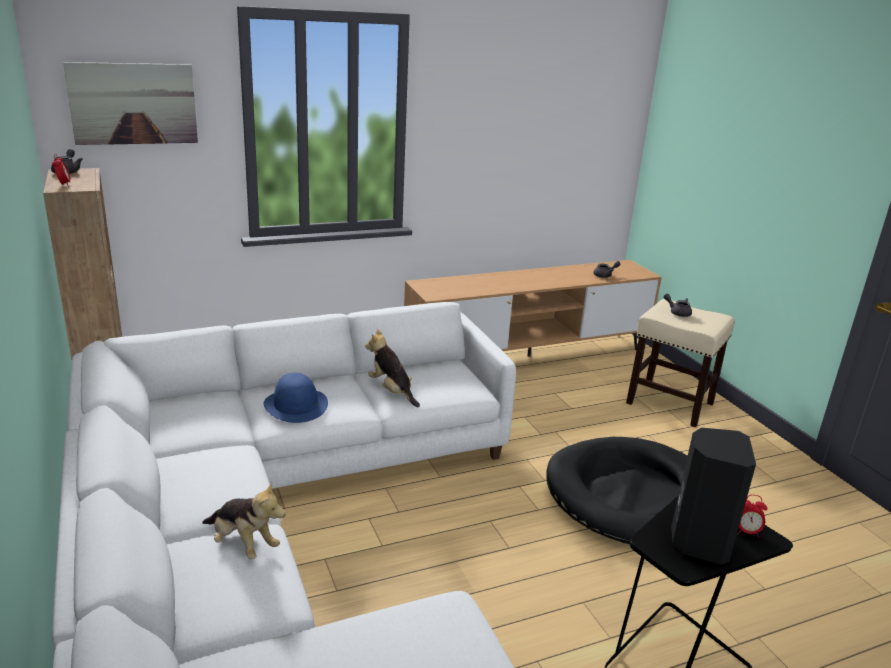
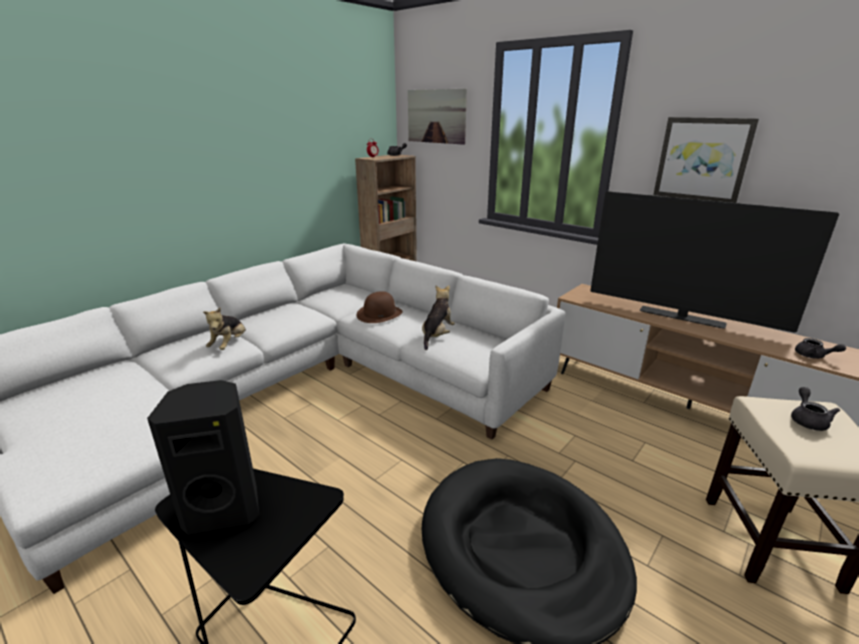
camera: 65 degrees right, 0 degrees up
(296, 405) = (379, 314): blue hat -> brown hat
(483, 137) = (702, 159): none -> picture
(516, 280) = (681, 317): none -> television
(746, 532) = (255, 548): alarm clock -> none

